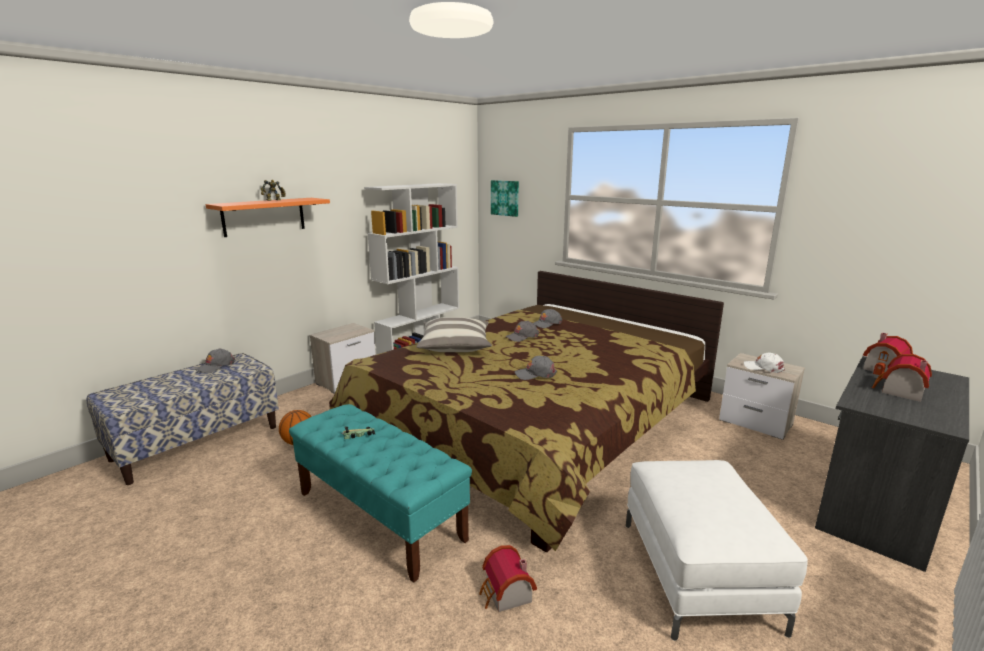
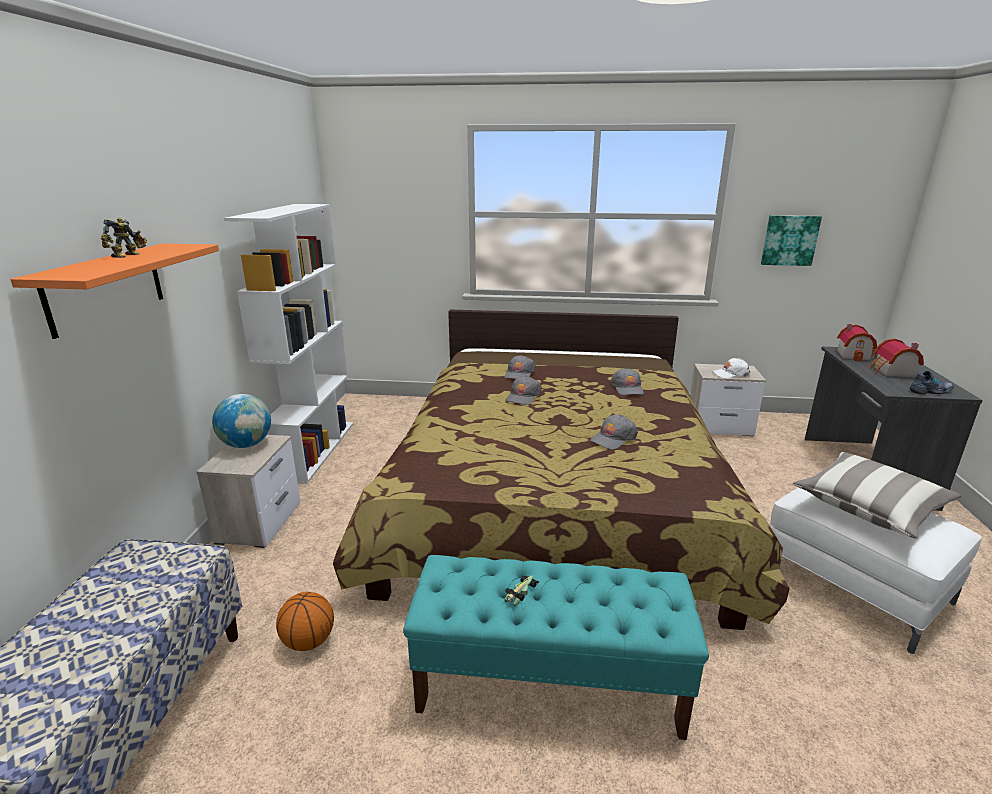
camera: 35 degrees left, 5 degrees up
(216, 366) = (111, 580): grey cap -> grey cap (627, 388)
(348, 328) = (247, 444): none -> globe
(455, 346) = (473, 430): pillow -> pillow (869, 507)
(505, 198) = (374, 219): picture -> picture (789, 240)
(506, 595) = (772, 695): toy house -> none
(909, 416) = (931, 391): none -> shoe

